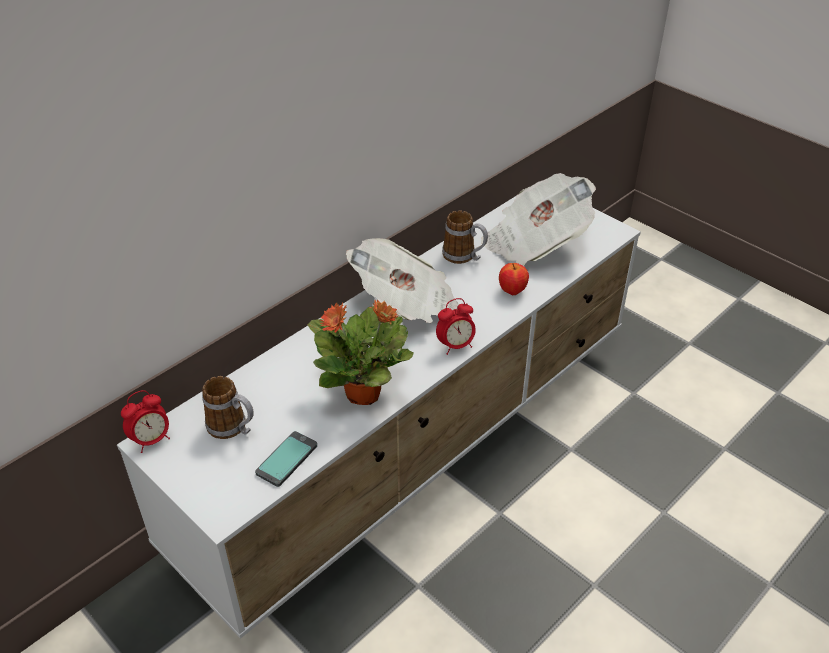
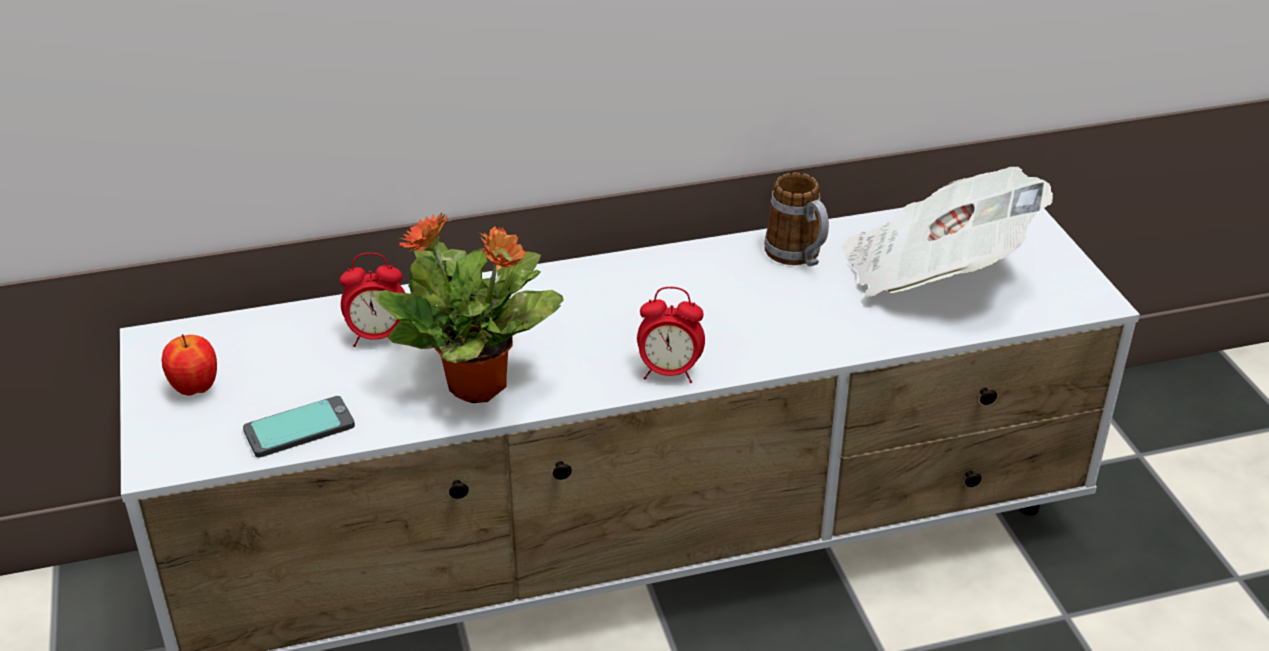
camera: 30 degrees right, 5 degrees down
(151, 440) = (162, 339): alarm clock -> alarm clock (377, 337)
(233, 428) = (269, 363): mug -> none
(408, 306) = (649, 295): newspaper -> none
(512, 291) = (830, 329): apple -> apple (195, 388)

